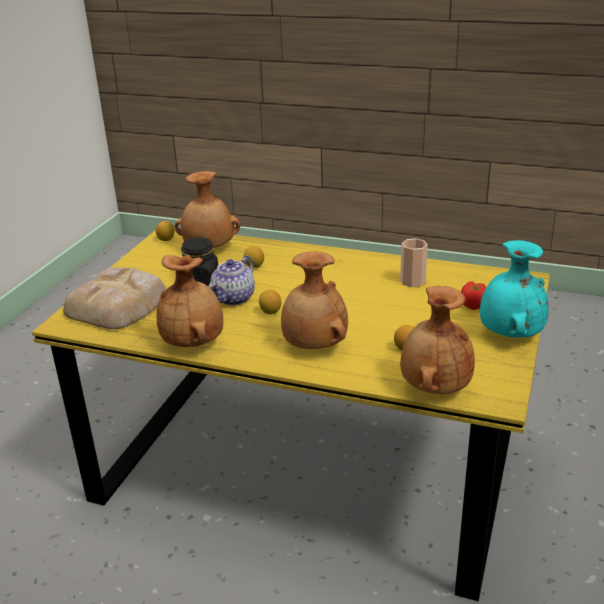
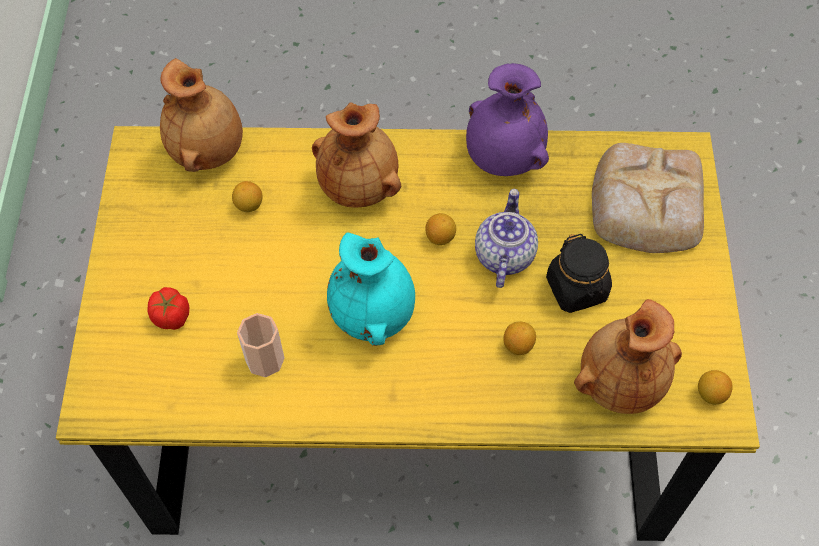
camera: 160 degrees right, 30 degrees up
(194, 342) = (503, 158): brown vase -> purple vase
(509, 333) = (124, 264): turquoise vase -> turquoise vase (374, 313)

